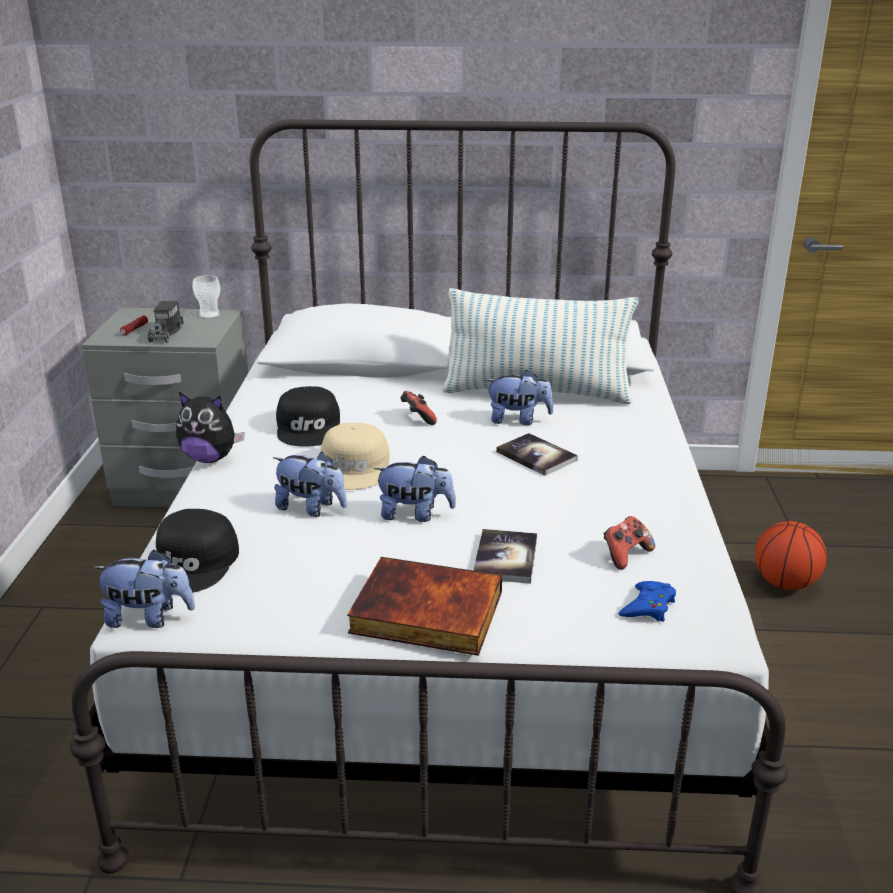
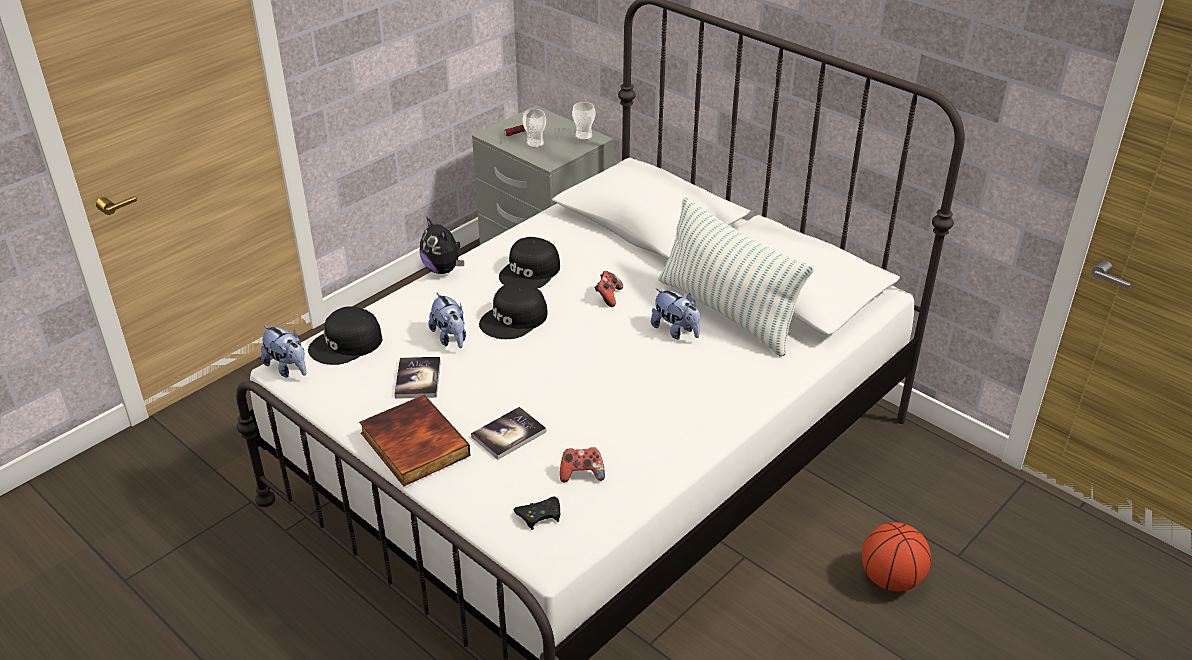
camera: 40 degrees right, 10 degrees up
(166, 332) = (535, 143): toy truck -> cup
(355, 468) = (514, 319): beige cap -> black cap
(415, 514) = (501, 374): plush toy -> none
(536, 456) = (642, 368): book -> book (418, 379)
(648, 607) = (539, 515): blue game controller -> black game controller

